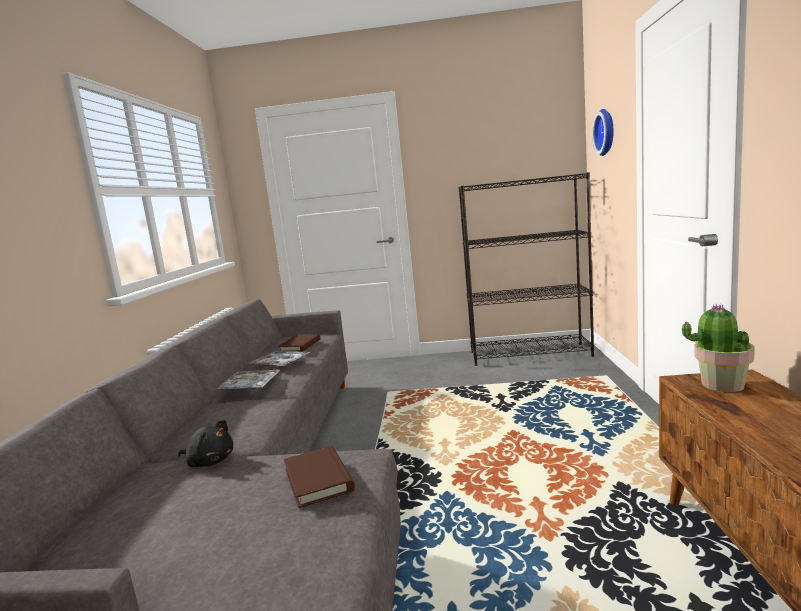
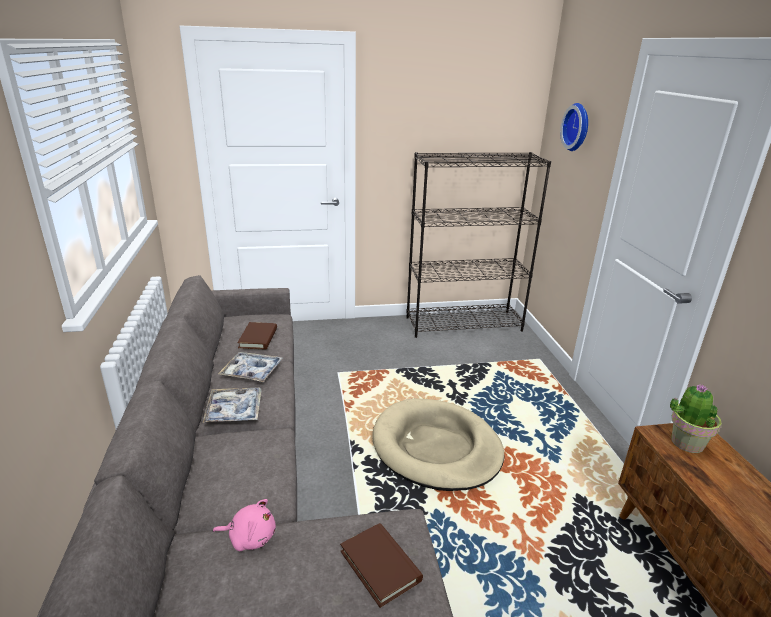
camera: 15 degrees left, 15 degrees up
(210, 462) = (250, 537): black plush toy -> pink plush toy
(466, 444) = (436, 448): none -> beige dog bed

